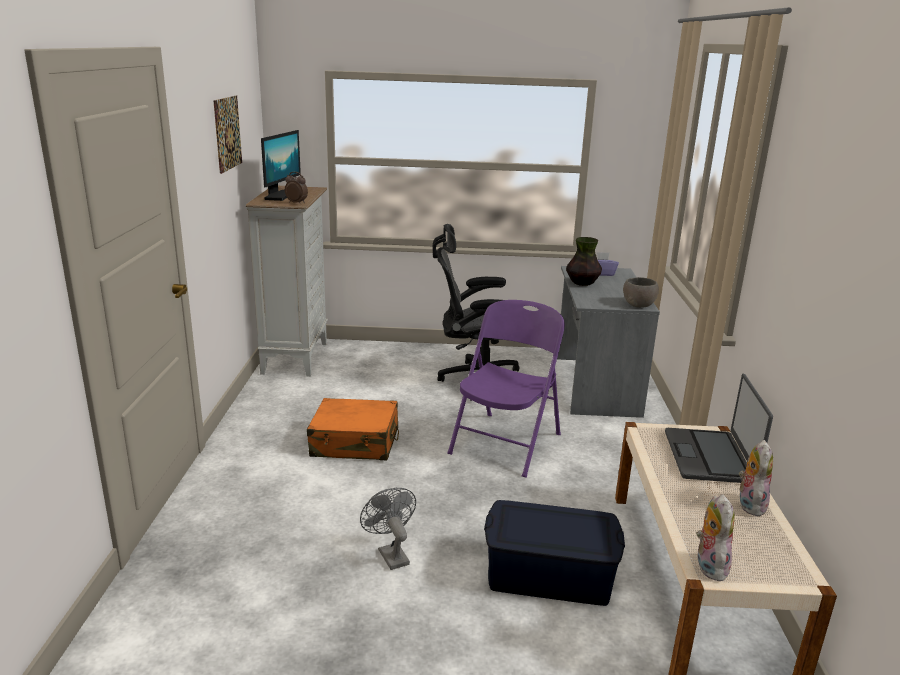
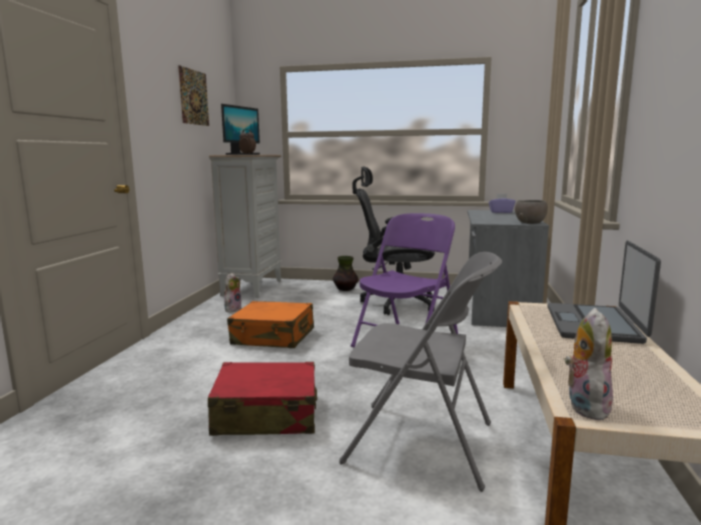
camera: 10 degrees right, 10 degrees down
(390, 554) = (266, 415): grey fan -> red suitcase
(549, 576) = (419, 442): blue storage box -> grey chair
(582, 283) = (482, 215): vase -> vase (345, 289)
(749, 504) = (639, 358): plush toy -> plush toy (232, 309)

